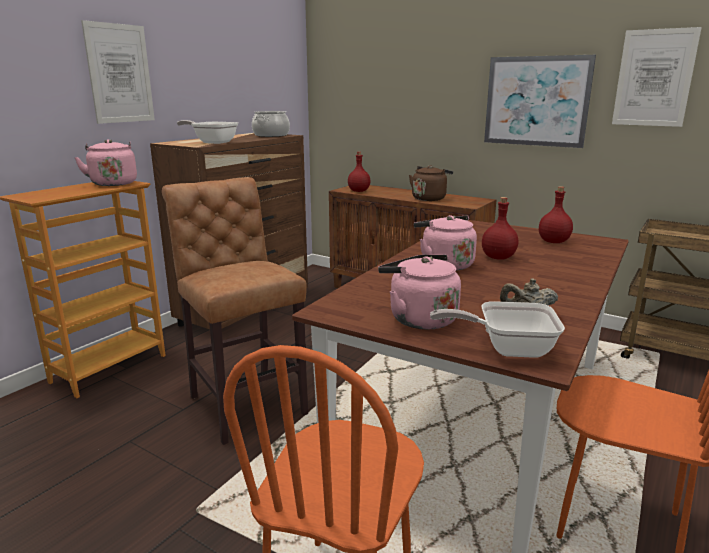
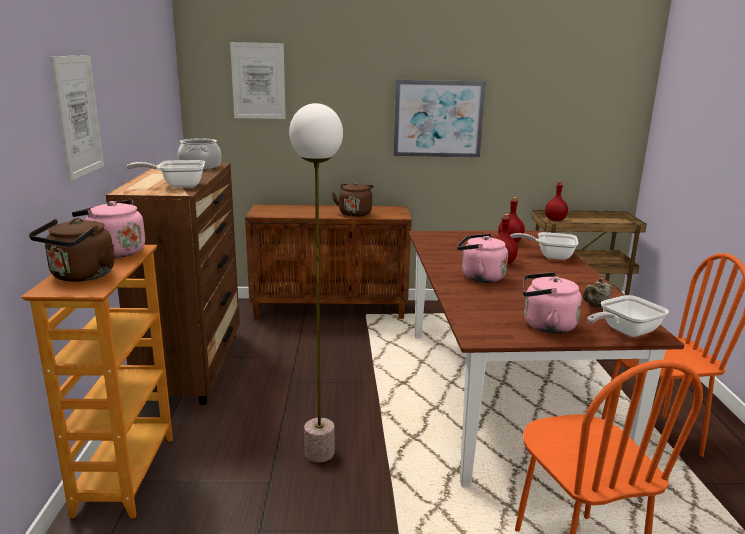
camera: 35 degrees left, 0 degrees up
(55, 192) = (80, 276): none -> brown kettle
(245, 402) = (319, 452): brown stool -> floor lamp
(358, 191) = (276, 213): red bottle -> red bottle (554, 220)
(576, 261) = (550, 256): none -> frying pan
(654, 78) = (528, 101): picture -> picture (258, 81)

